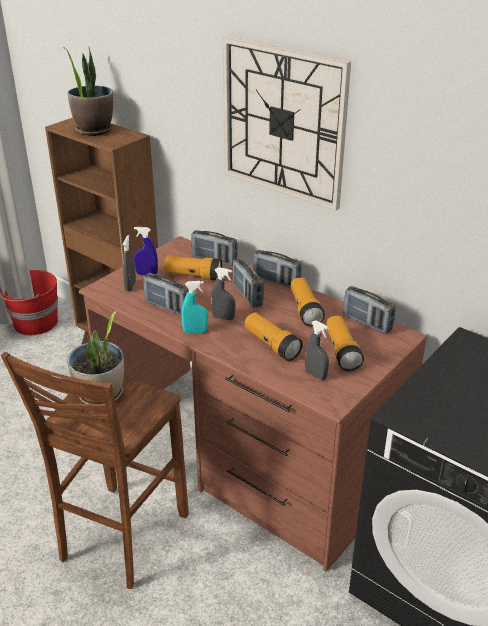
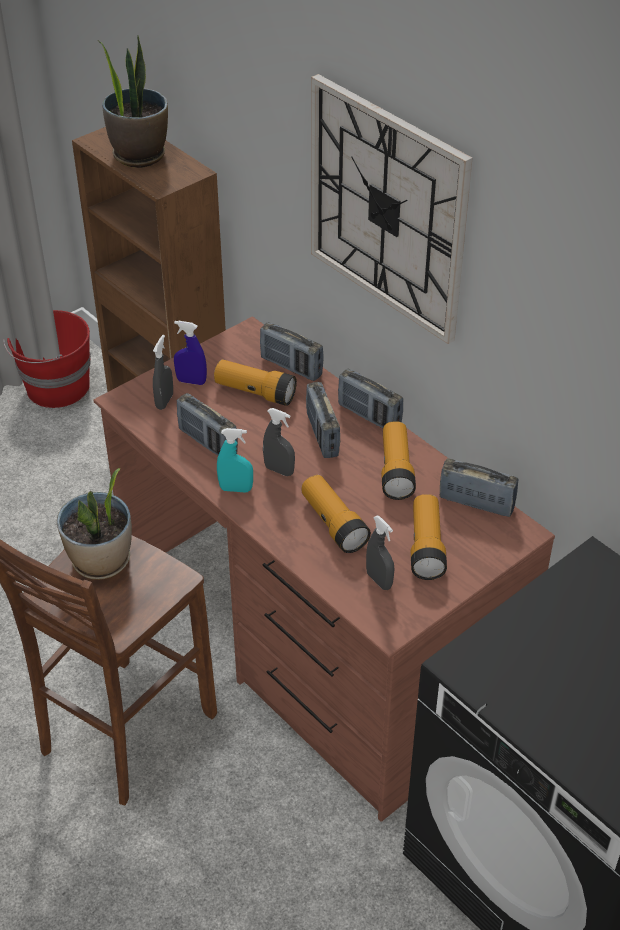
camera: 10 degrees right, 10 degrees up
(367, 322) = (476, 503): radio -> radio turned 150 degrees clockwise

